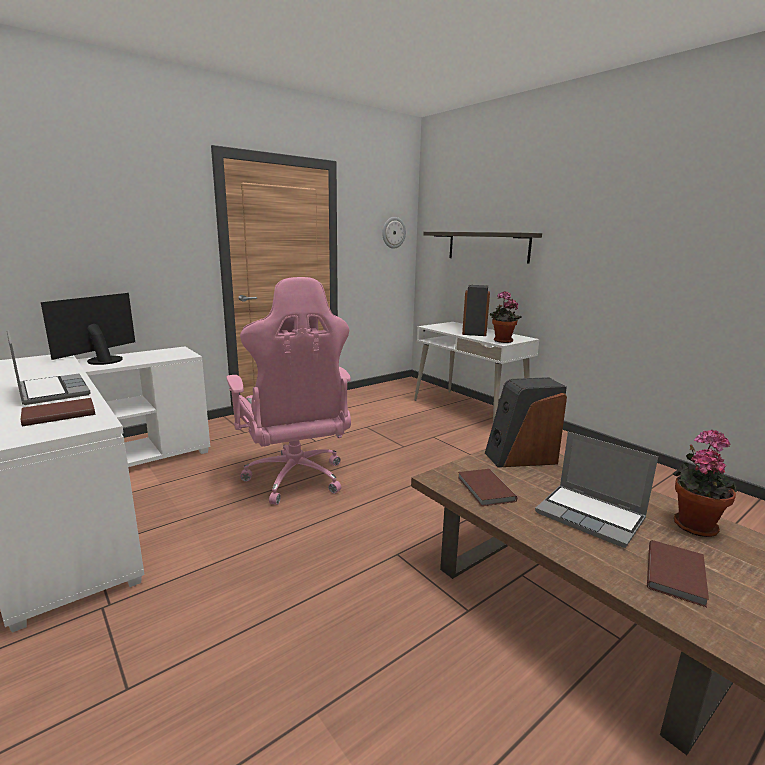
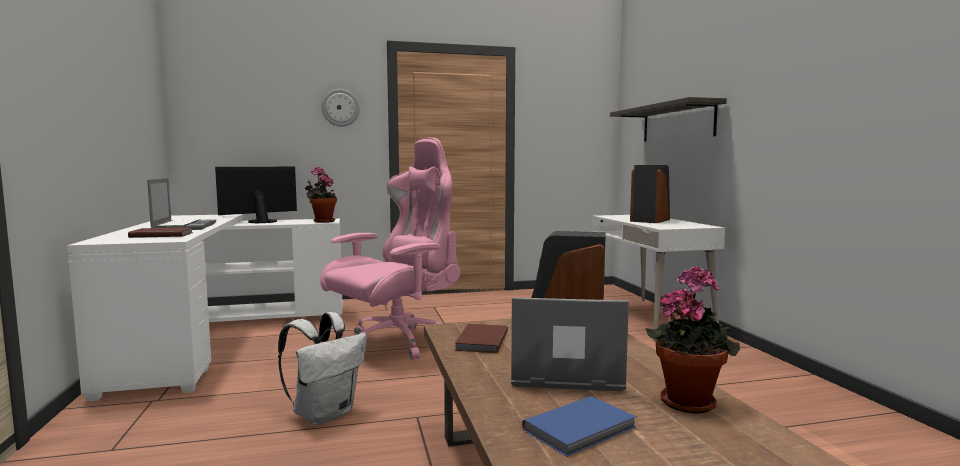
camera: 25 degrees right, 10 degrees down
(293, 475) = (392, 345): pink office chair -> pink office chair turned 135 degrees counterclockwise
(313, 573) = (325, 414): none -> white backpack
(393, 232) = (586, 118): wall clock -> wall clock (340, 107)
(501, 341) = (667, 226): potted plant -> potted plant (322, 221)
(591, 516) = (564, 374): laptop -> laptop turned 120 degrees clockwise
(677, 574) = (582, 429): brown book -> blue book

